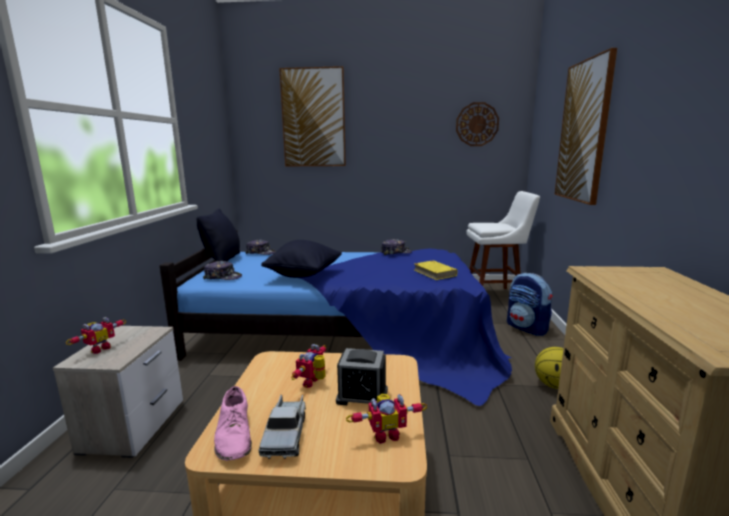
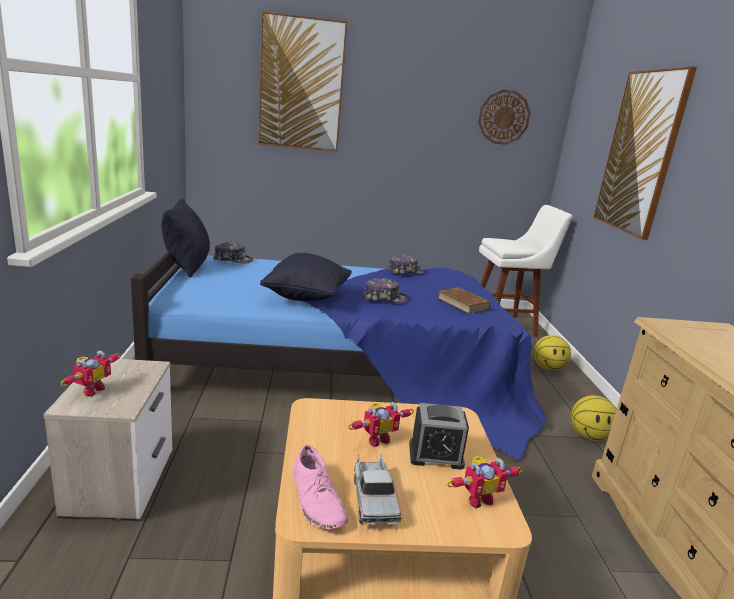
camera: 10 degrees left, 5 degrees up
(223, 277) = (203, 294): cap -> cap (385, 298)
(314, 383) = (376, 439): toy robot -> toy robot turned 135 degrees counterclockwise
(434, 273) = (463, 303): yellow book -> brown book
(527, 328) = (548, 368): backpack -> basketball

